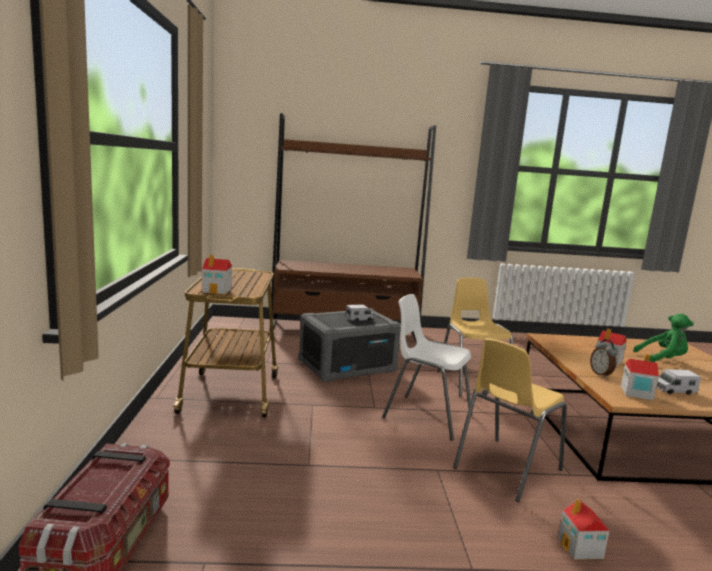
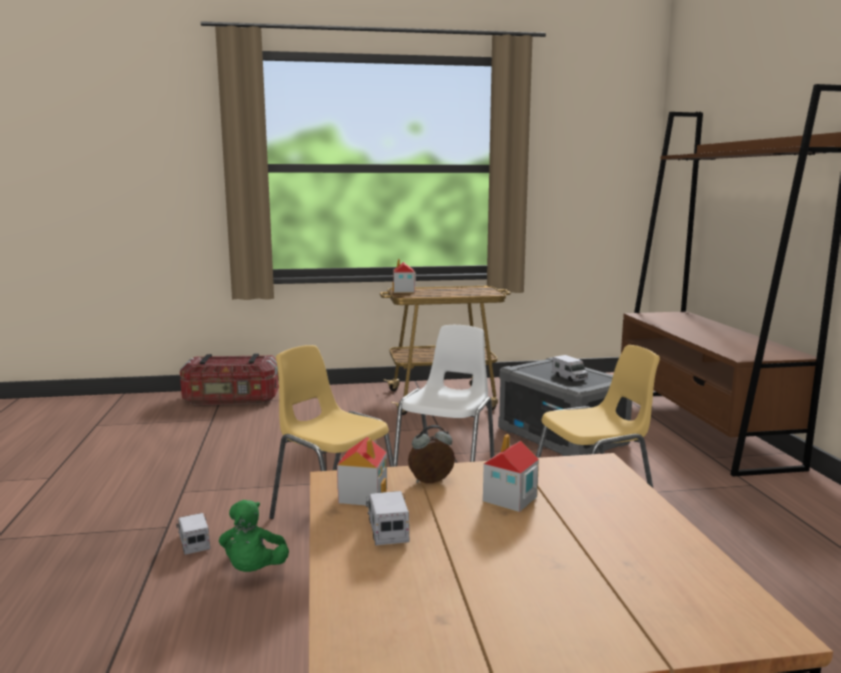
camera: 85 degrees right, 0 degrees up
(580, 548) = (194, 542): toy house -> toy truck
(662, 360) = (571, 561): green plush toy -> green plush toy (254, 570)

